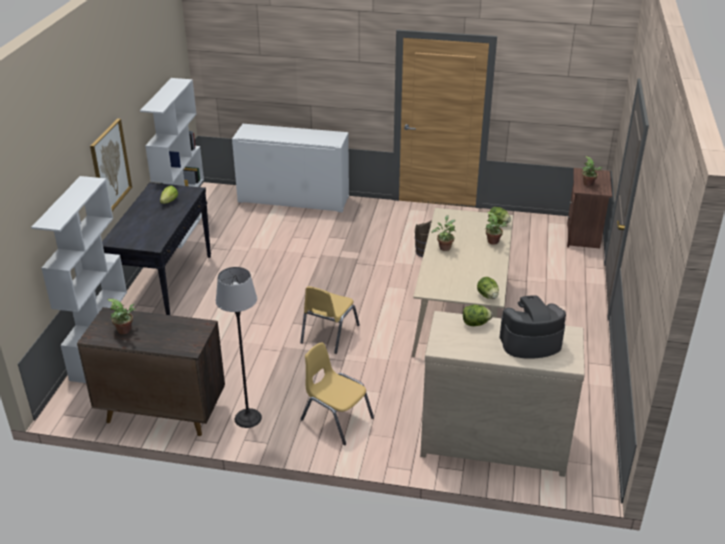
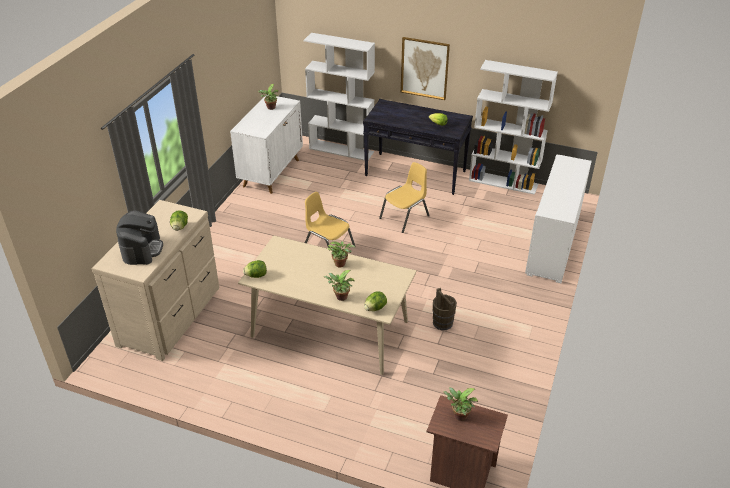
camera: 100 degrees right, 5 degrees up
(161, 412) = (271, 172): brown cabinet -> white cabinet
(248, 418) = (250, 205): floor lamp -> none
(336, 419) = (231, 242): yellow chair -> yellow chair (405, 217)

